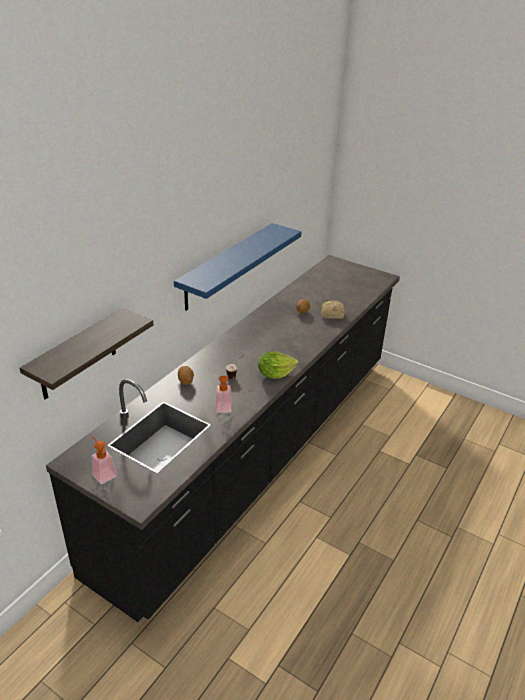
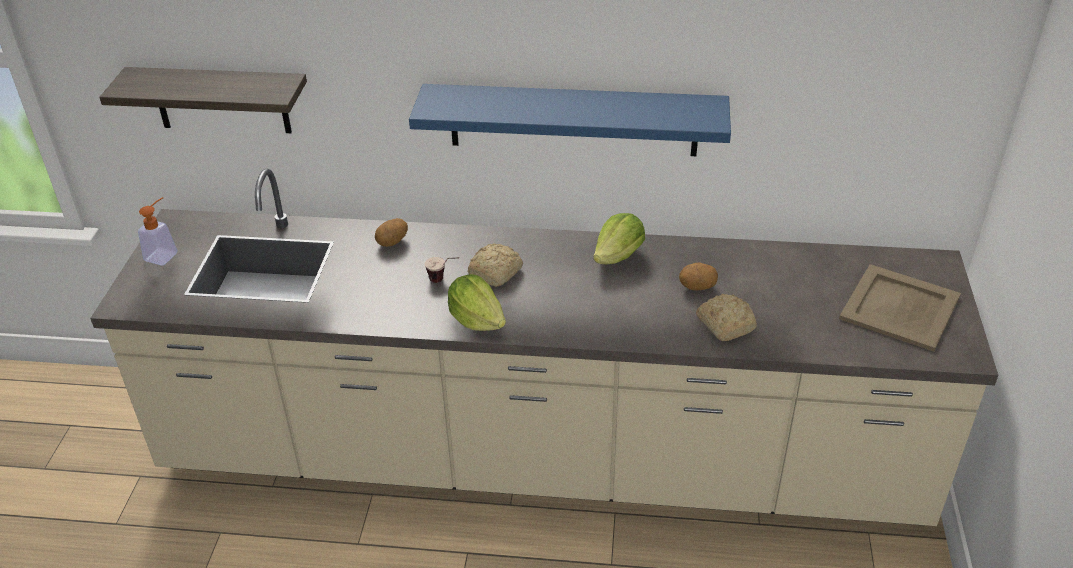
camera: 65 degrees right, 5 degrees up
(223, 410) = (347, 301): soap dispenser -> none
(243, 357) = (496, 272): none -> bread
(258, 453) = (540, 459): black counter -> beige counter
(263, 322) = (618, 256): none -> lettuce
(351, 278) = (898, 308): none -> beige tray

